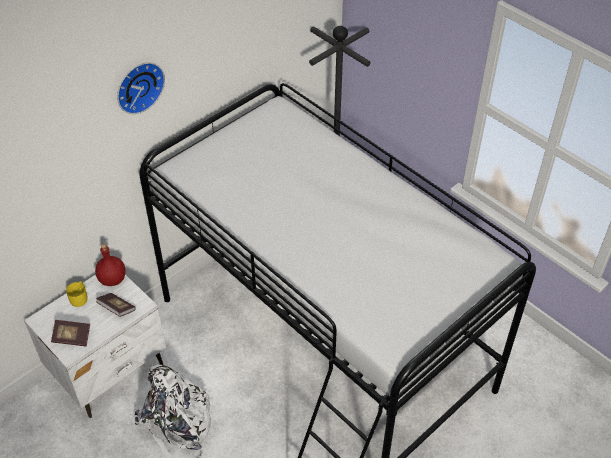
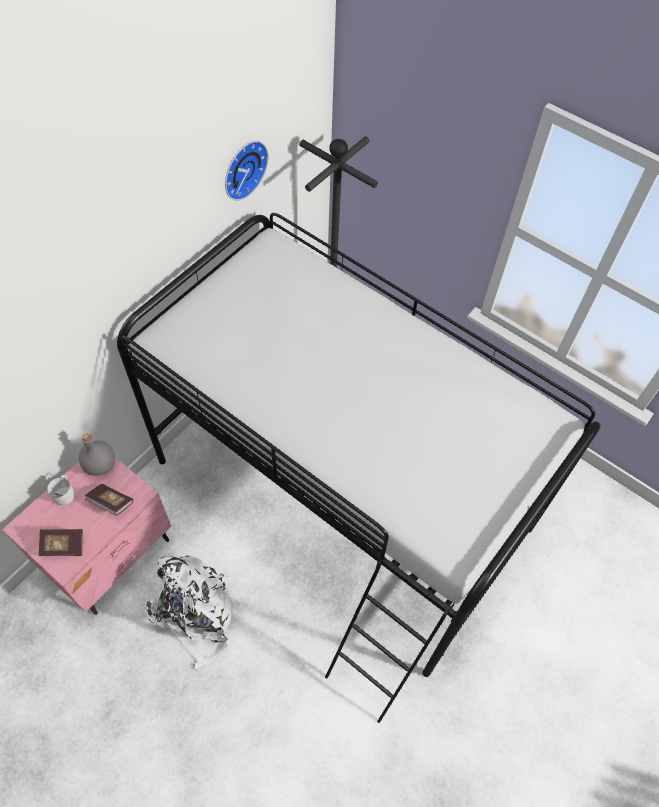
camera: 10 degrees left, 10 degrees up
(80, 298) = (65, 493): yellow mug -> white mug
(110, 371) = (110, 555): white nightstand -> pink nightstand
(112, 279) = (100, 465): red bottle -> grey bottle
(138, 86) = (103, 246): wall clock -> wall clock (243, 168)

